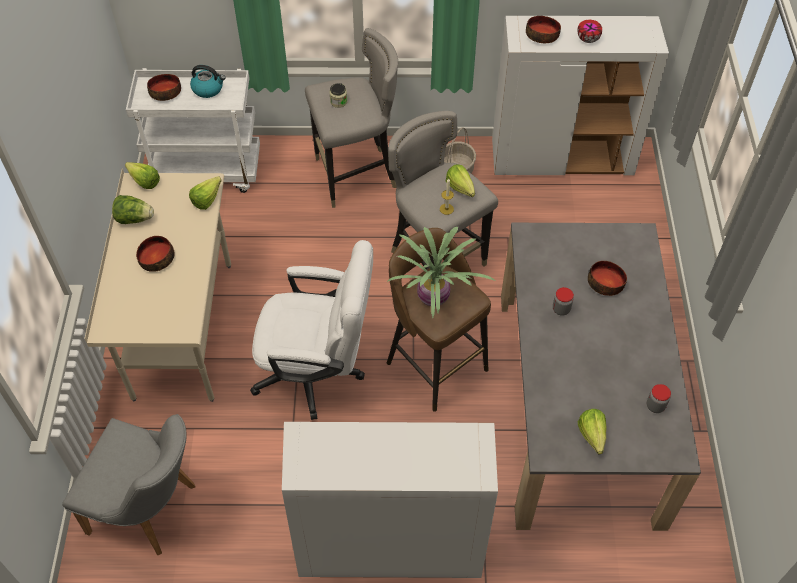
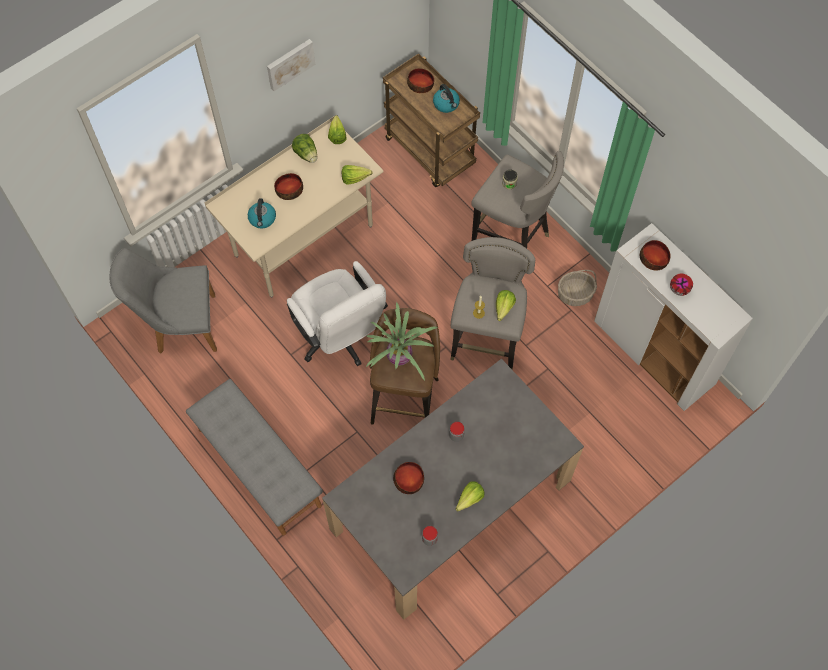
camera: 50 degrees right, 10 degrees up
(56, 116) = (289, 63): none -> picture
(152, 510) = (179, 325): grey chair -> grey chair turned 105 degrees clockwise
(162, 303) = (262, 219): none -> kettle
(207, 171) = (431, 152): white cart -> brown cart
(389, 549) = (258, 467): white cabinet -> grey bench
(592, 439) = (373, 517): lettuce -> lettuce (467, 500)
(606, 283) = (502, 448): bowl -> bowl (409, 480)

